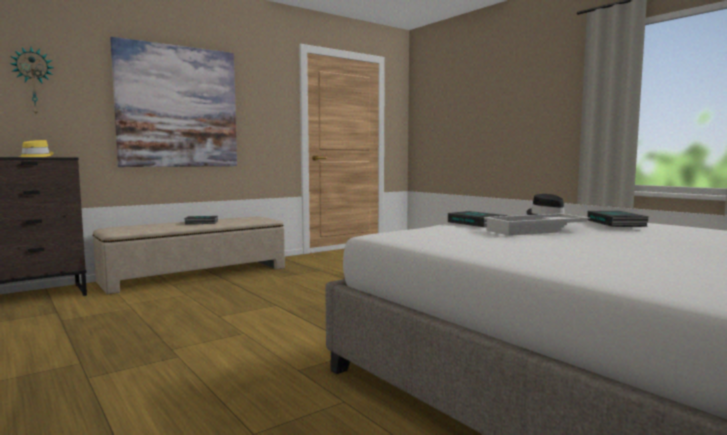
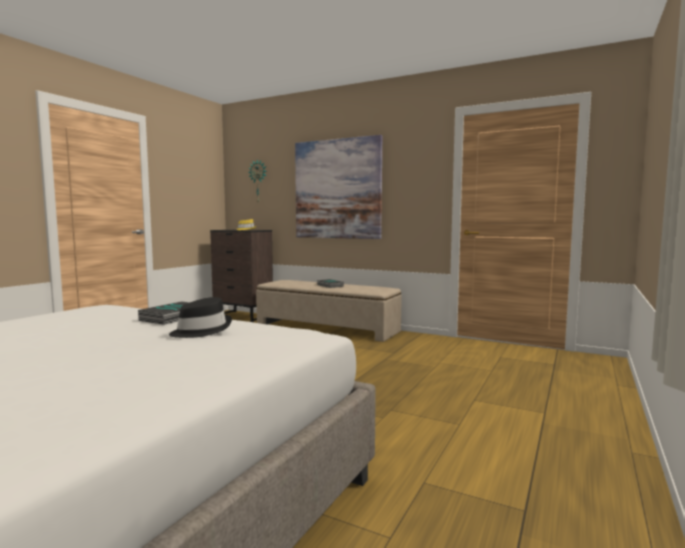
camera: 65 degrees right, 0 degrees up
(536, 230) = (109, 334): white tray -> none
(617, 223) = (142, 355): book -> none

